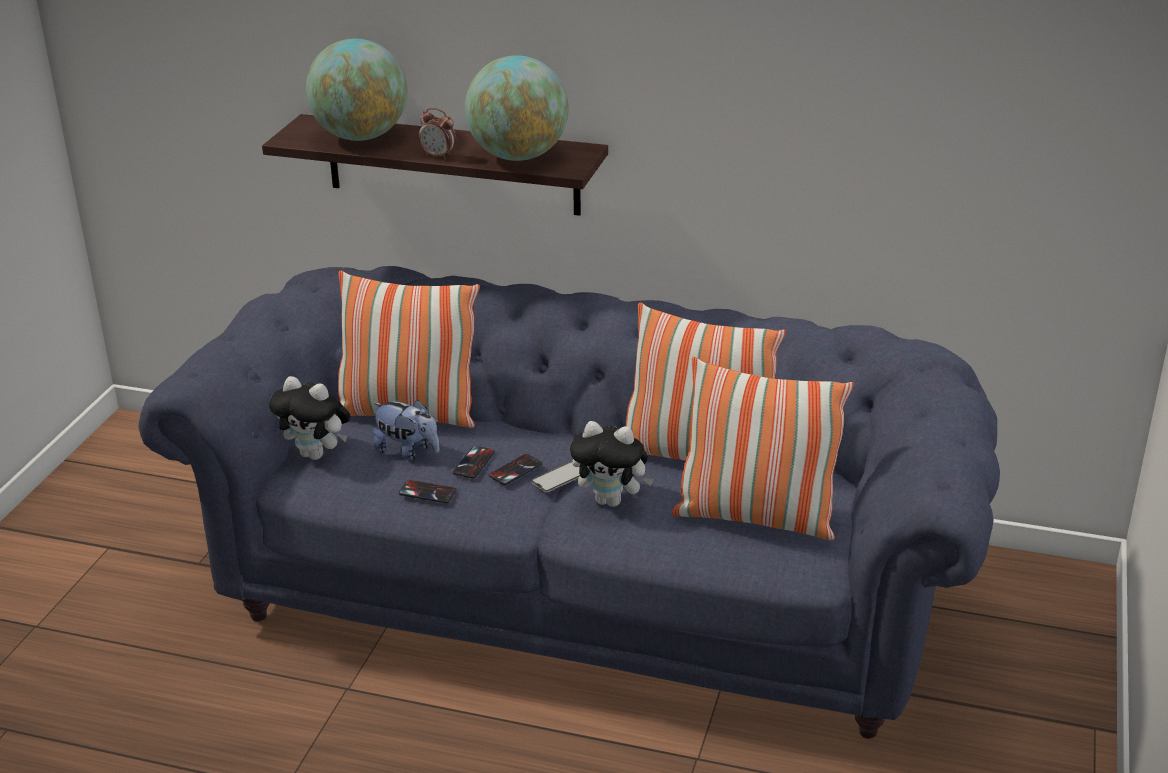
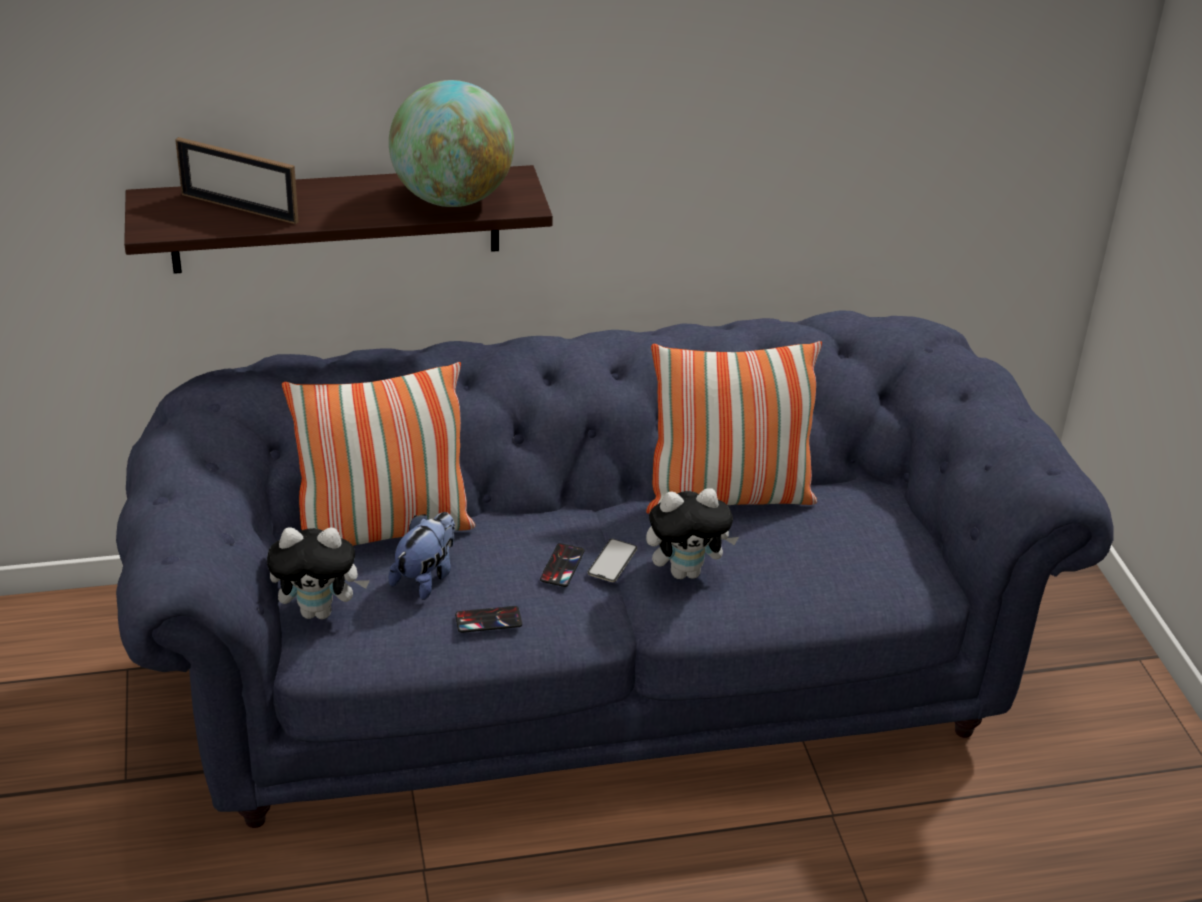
camera: 30 degrees left, 5 degrees up
(361, 137) = (239, 208): globe -> picture frame
(408, 451) = (426, 577): plush toy -> plush toy turned 60 degrees counterclockwise
(438, 156) = (361, 217): alarm clock -> none
(474, 463) = (512, 570): phone -> none
(756, 517) = (838, 547): pillow -> none

